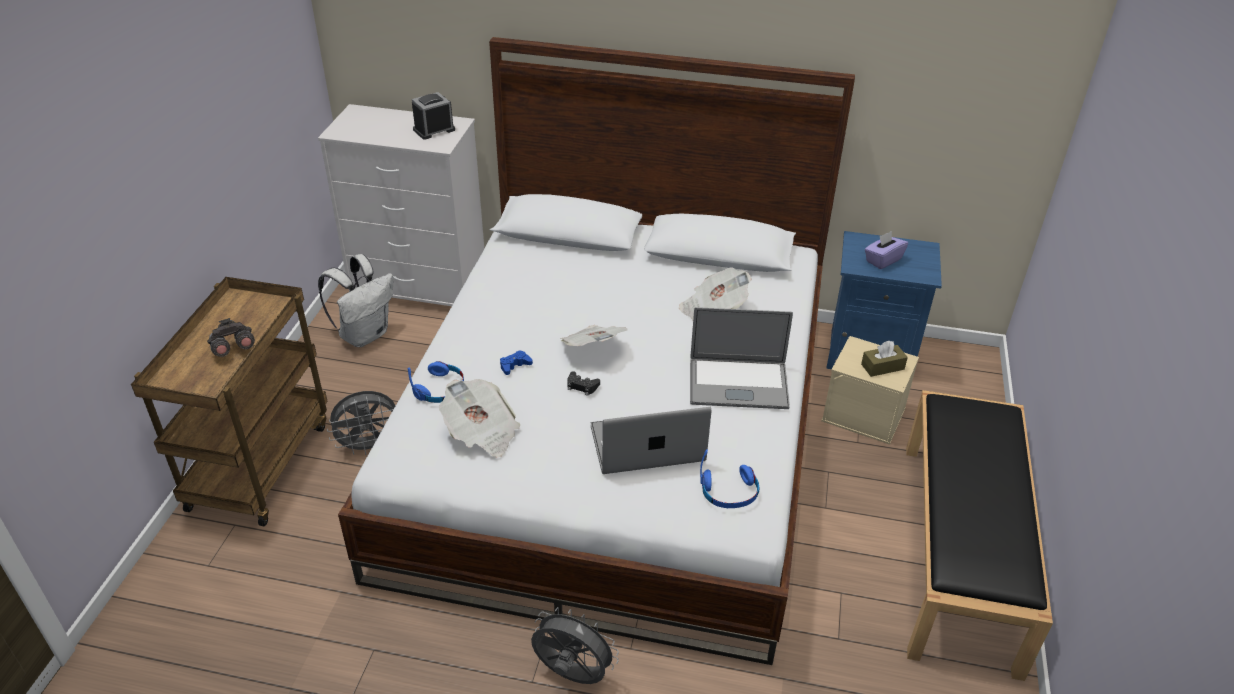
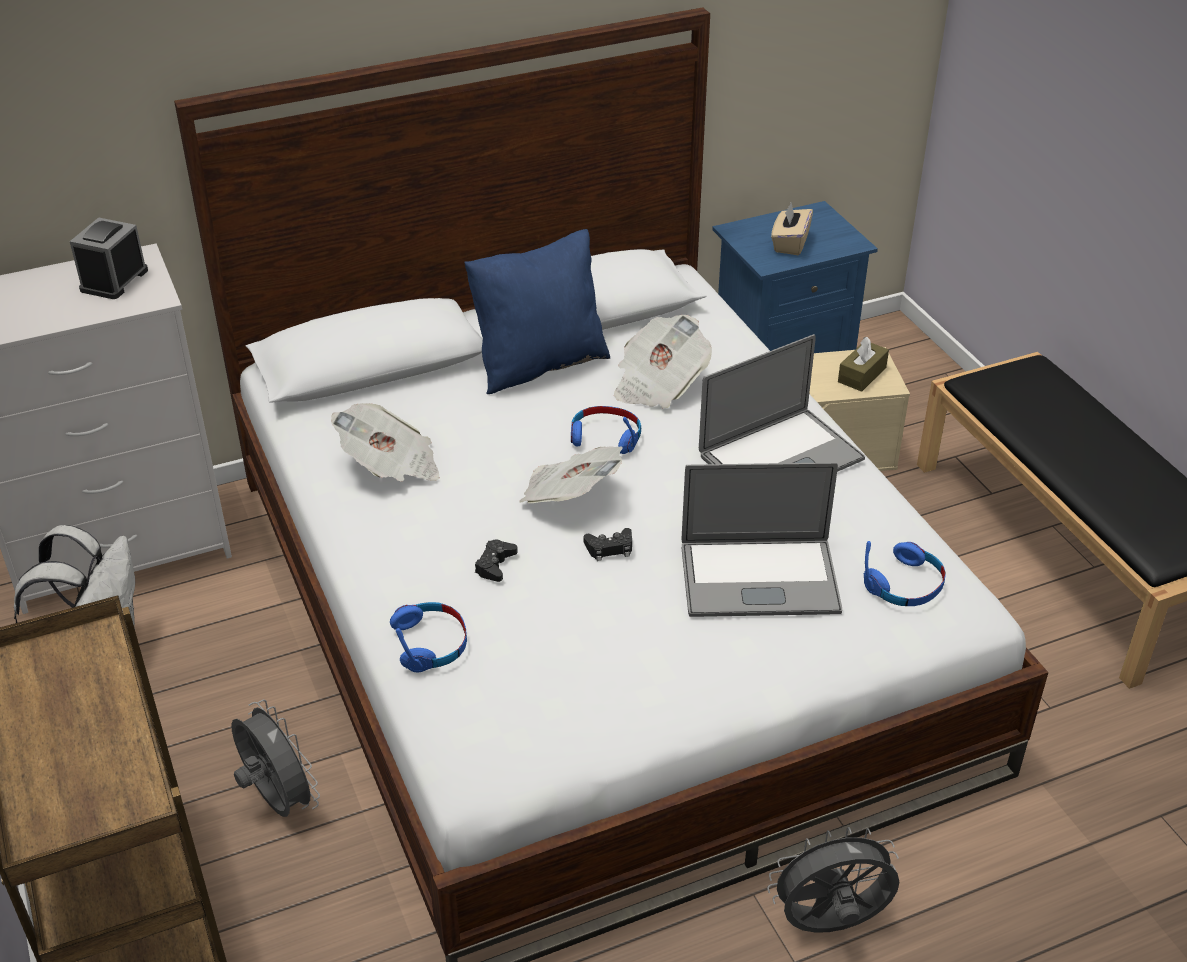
camera: 35 degrees left, 0 degrees up
(233, 349) = (96, 735): grey binoculars -> none
(370, 446) = (278, 801): grey fan -> grey fan turned 75 degrees counterclockwise
(482, 432) = (550, 669): newspaper -> newspaper (391, 466)
(515, 365) = (495, 565): blue game controller -> black game controller
(647, 444) = (759, 578): laptop -> laptop turned 135 degrees counterclockwise
(649, 326) = (605, 437): none -> blue headphones
(658, 270) = (539, 364): none -> blue pillow
(883, 260) = (790, 244): purple tissue box -> beige tissue box

